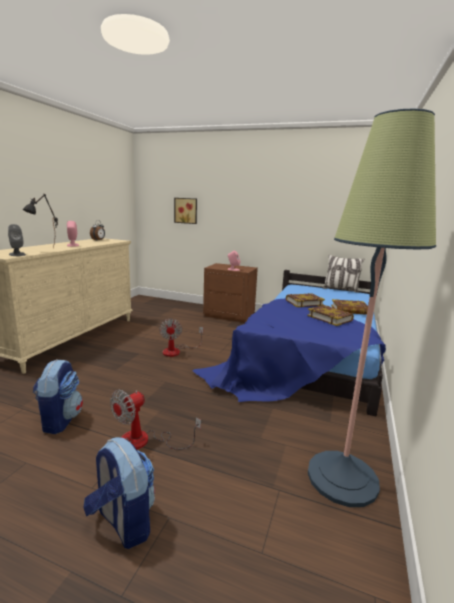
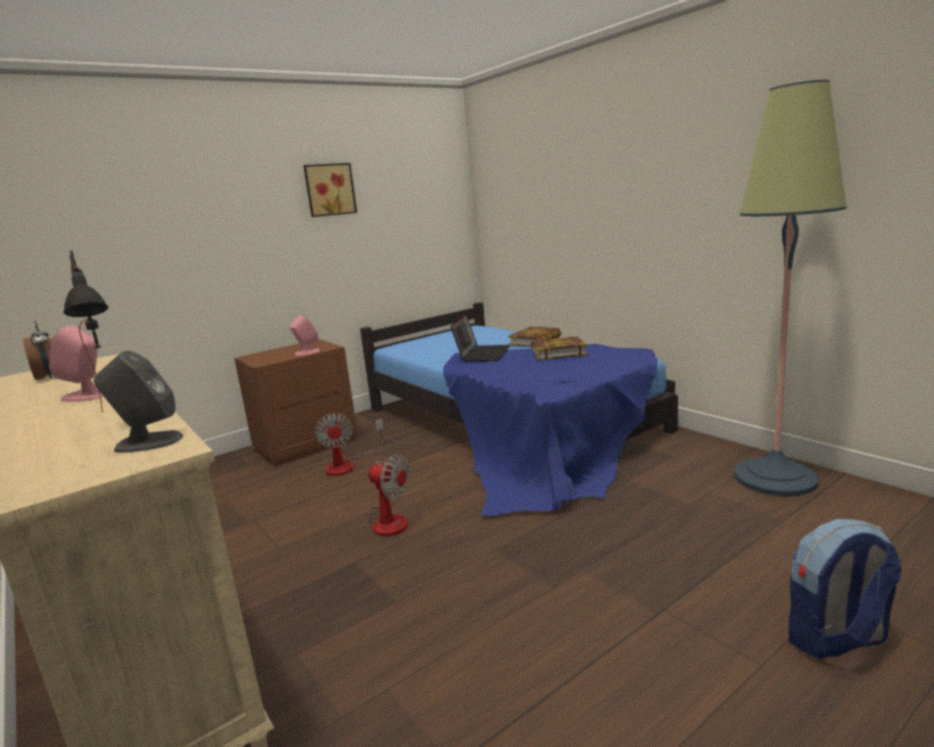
camera: 55 degrees left, 0 degrees up
(60, 420) = (547, 694): backpack -> none
(145, 441) = (662, 597): fan -> fan (347, 465)
(186, 210) = (117, 263): picture -> picture (329, 190)
(304, 303) = (482, 354): book -> laptop
(340, 289) = (447, 331): pillow -> none

